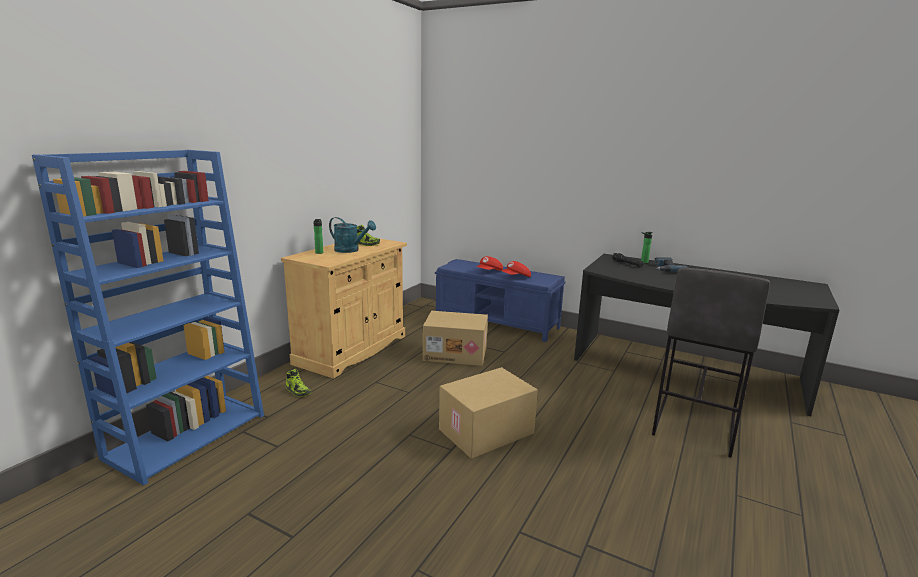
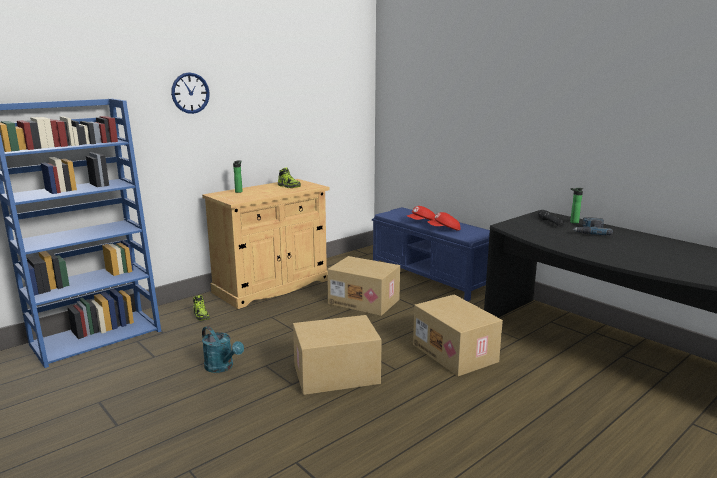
camera: 20 degrees right, 0 degrees up
(266, 145) = (190, 93): none -> wall clock
(350, 250) = (268, 191): turquoise watering can -> turquoise watering can (222, 367)
(574, 392) = (456, 353): none -> cardboard box
(693, 424) = (562, 405): grey stool -> none

